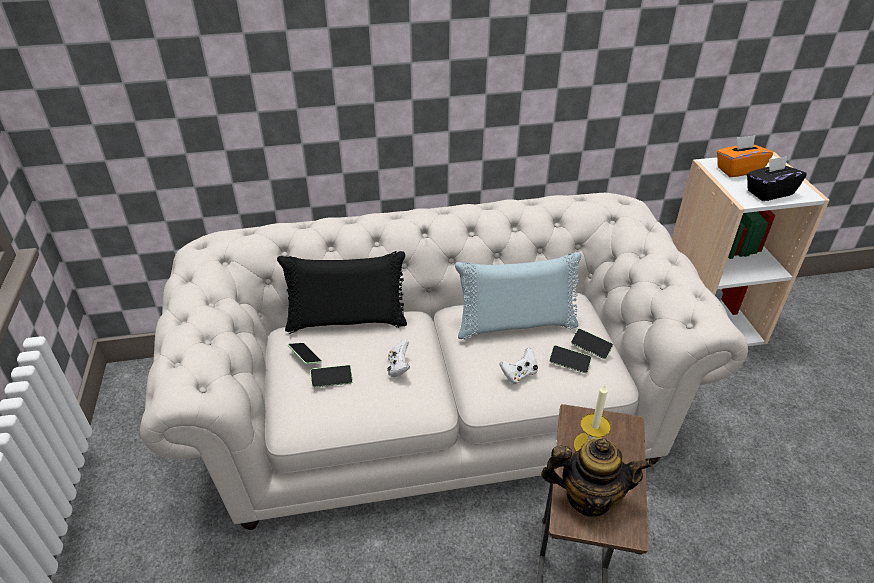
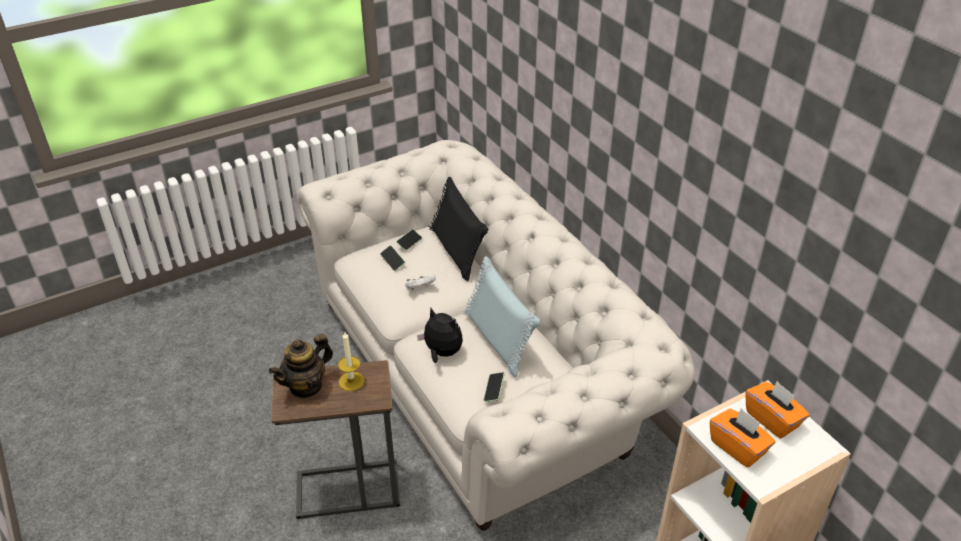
camera: 70 degrees right, 0 degrees up
(519, 374) = (441, 353): white game controller -> plush toy
(569, 363) = (468, 380): phone -> none
(589, 497) = (306, 386): teapot -> teapot turned 60 degrees clockwise
(769, 192) = (738, 447): black tissue box -> orange tissue box

